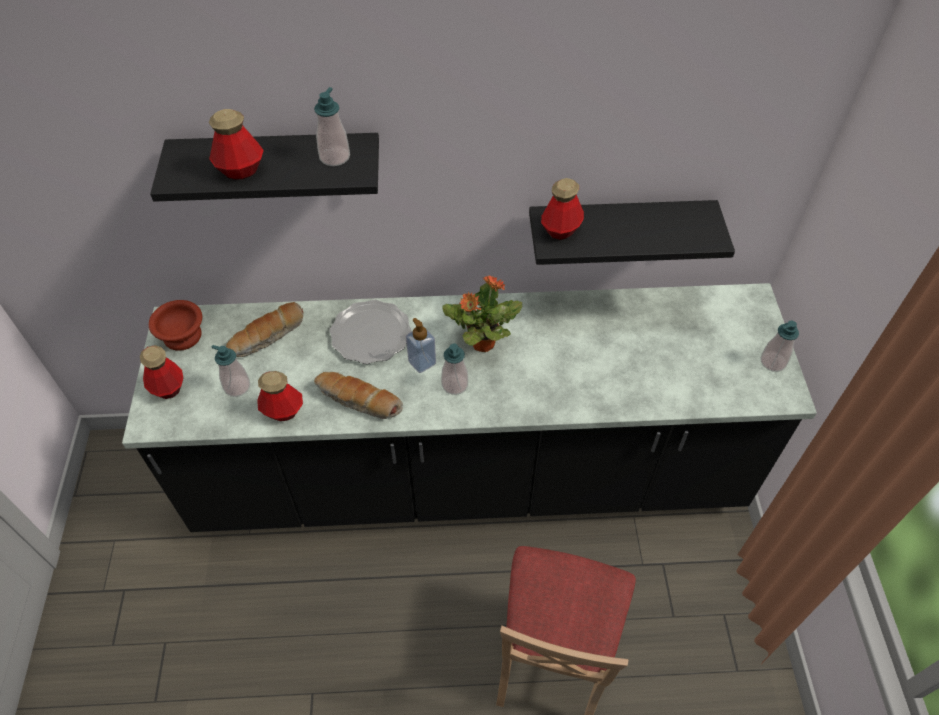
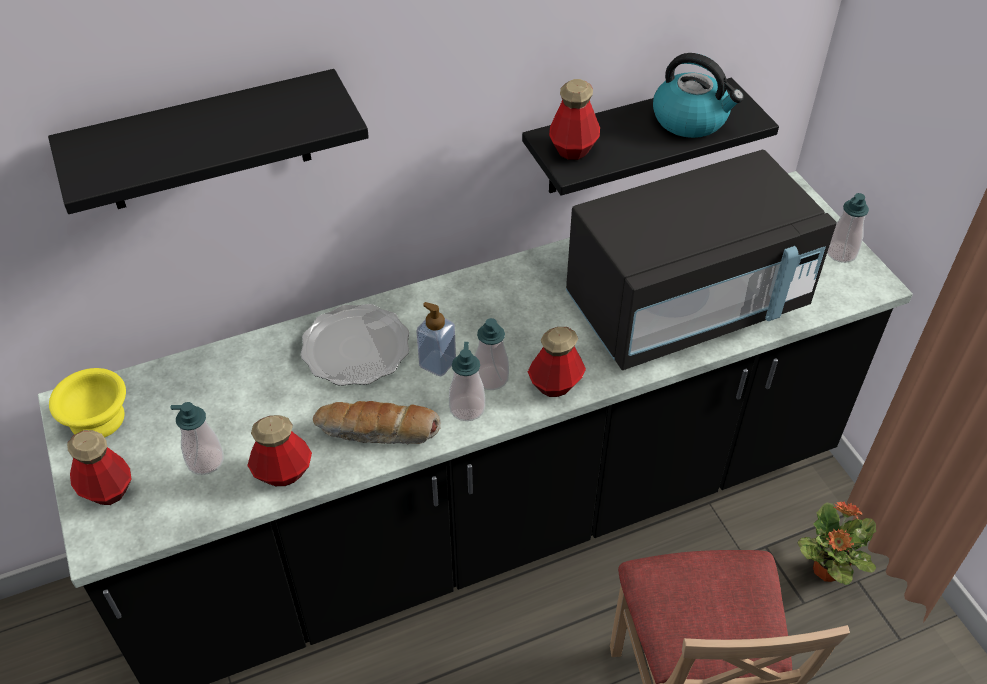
camera: 20 degrees left, 5 degrees down
(182, 337) = (98, 421): brown bowl -> yellow bowl
(241, 170) = (177, 148): bottle -> bottle (555, 384)
(268, 337) = (220, 388): bread -> none
(334, 157) = (295, 107): soap dispenser -> soap dispenser (467, 408)
(481, 343) = (501, 321): potted plant -> potted plant (825, 571)
(626, 371) = (686, 306): none -> black microwave
(665, 228) = (691, 120): none -> kettle

